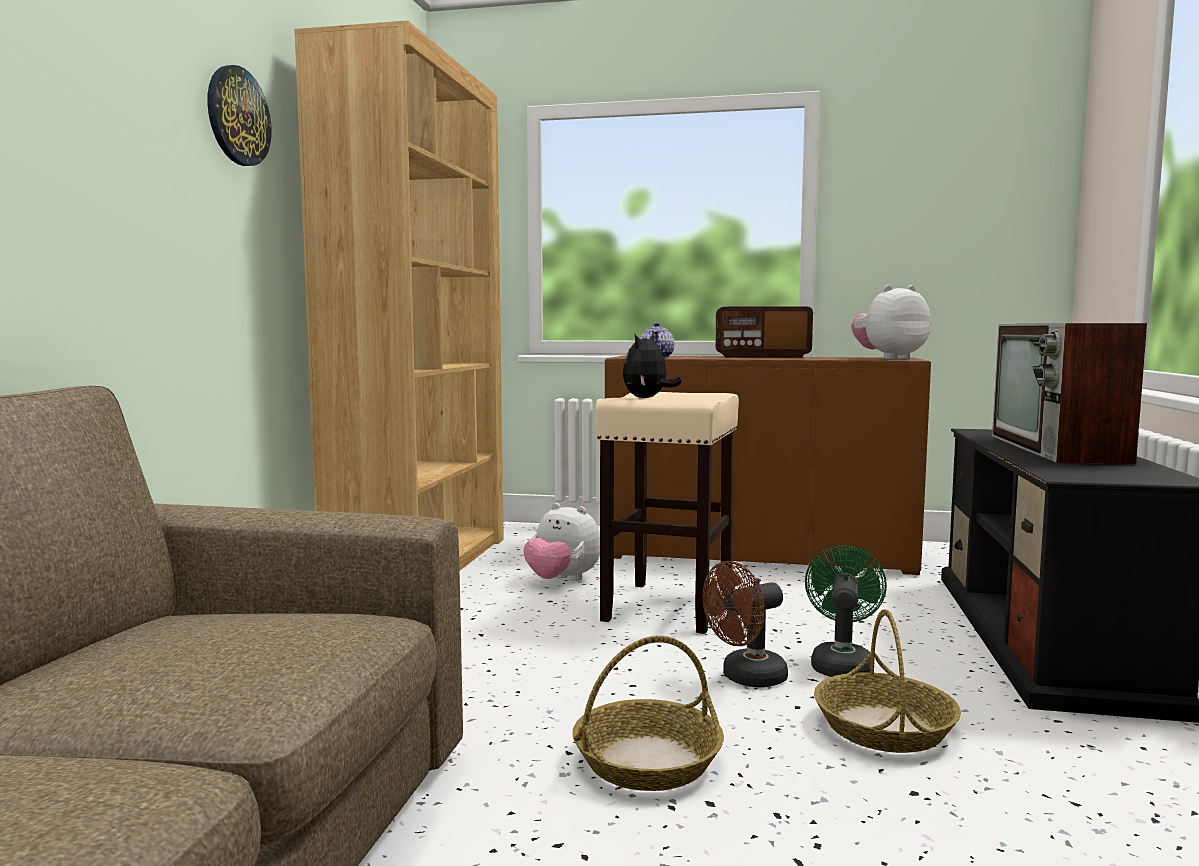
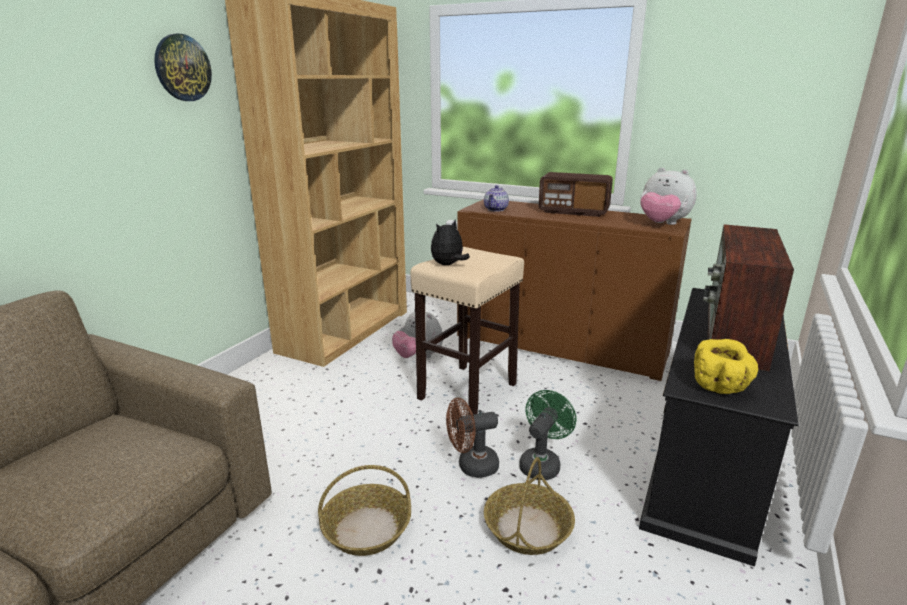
camera: 15 degrees right, 15 degrees up
(889, 358) = (662, 224): plush toy -> plush toy turned 135 degrees counterclockwise
(1101, 474) = (720, 386): none -> yellow bowl

